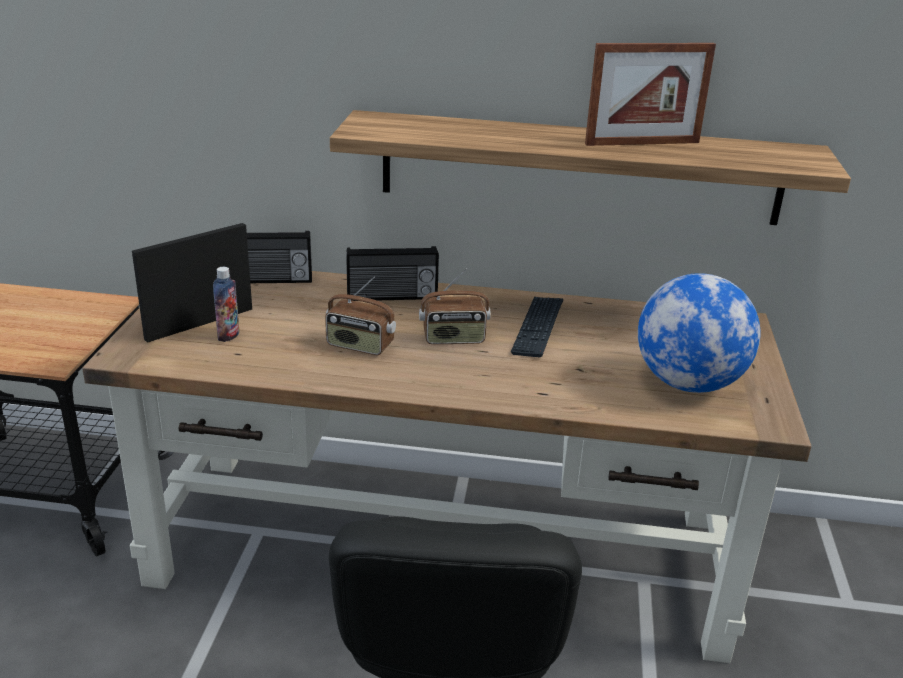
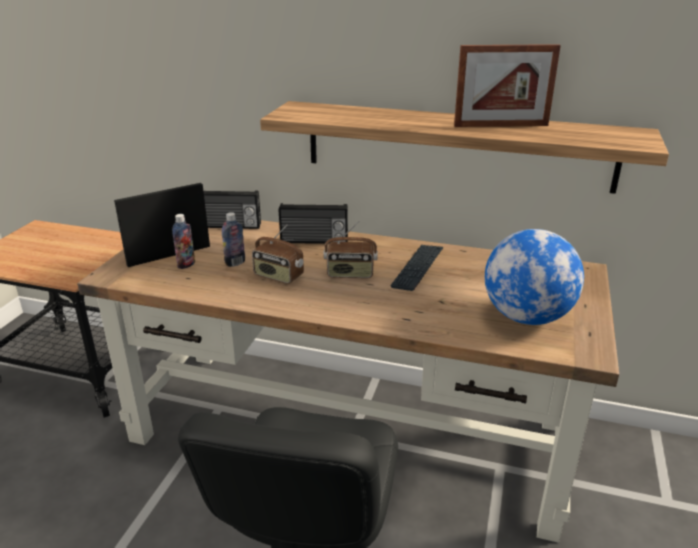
camera: 10 degrees right, 0 degrees up
(295, 330) = (235, 263): none -> bottle

